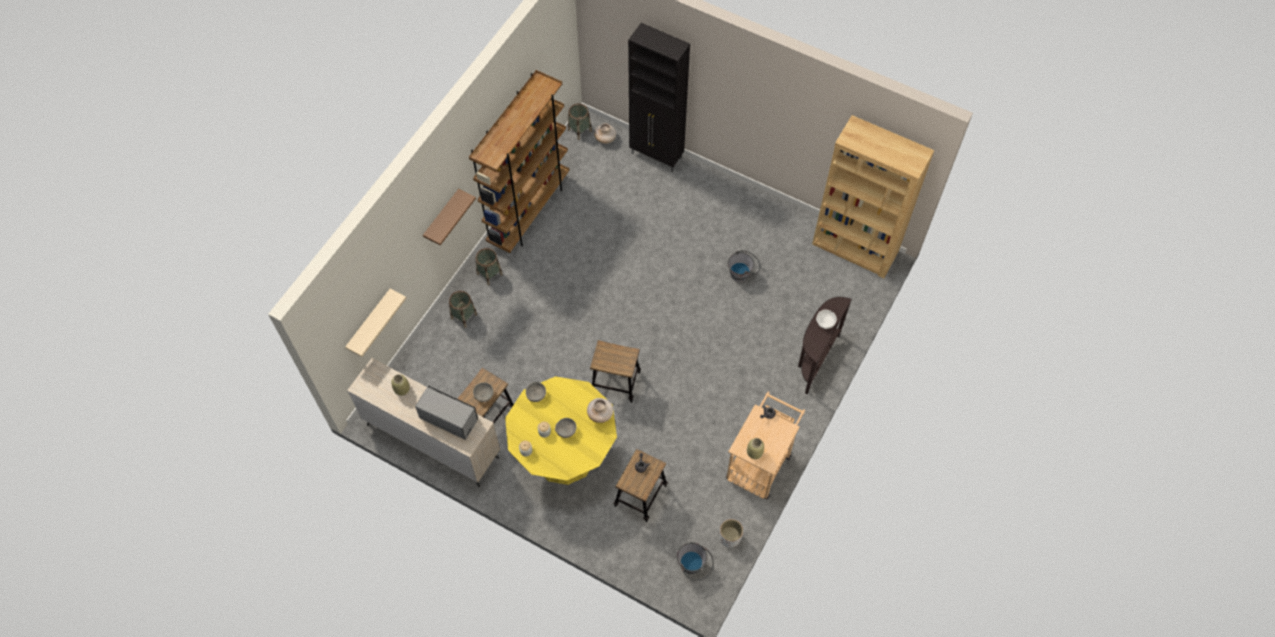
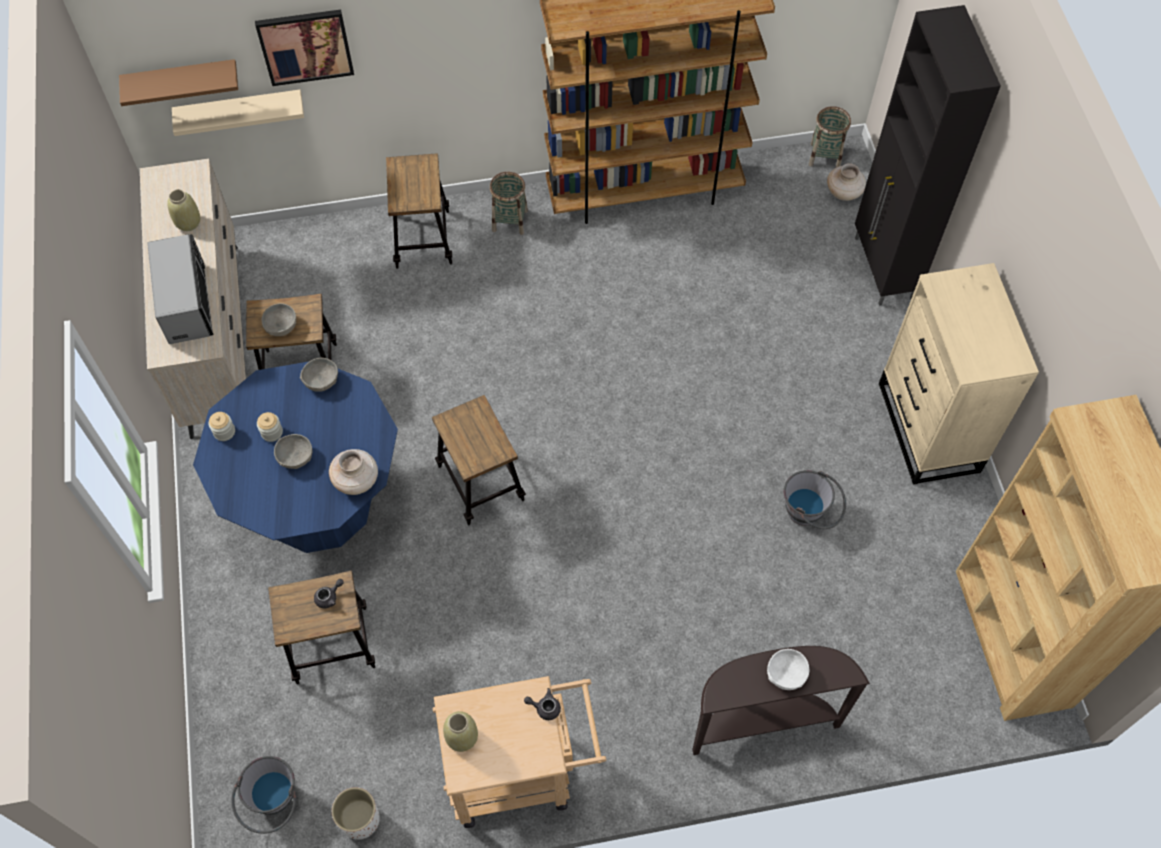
camera: 50 degrees right, 0 degrees up
(389, 264) = (305, 46): none -> picture
(442, 217) = (457, 63): brown shelf -> brown shelf (182, 80)
(464, 316) = (422, 239): basket -> stool
(564, 455) = (318, 502): yellow dining table -> blue dining table
(744, 202) = (928, 428): none -> beige dresser

